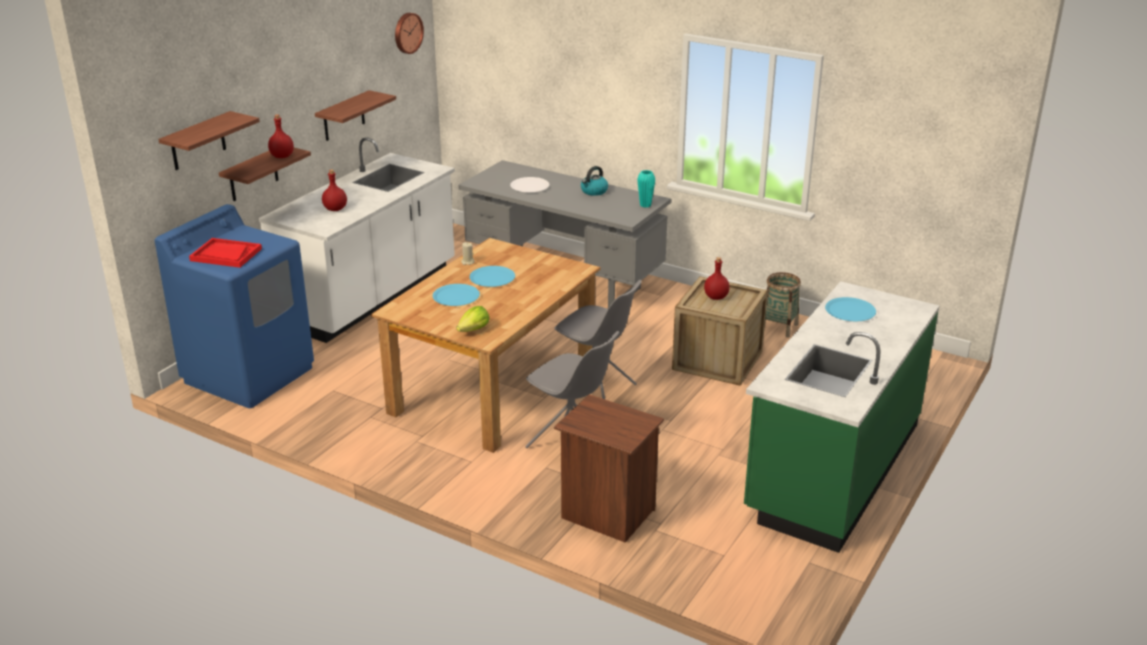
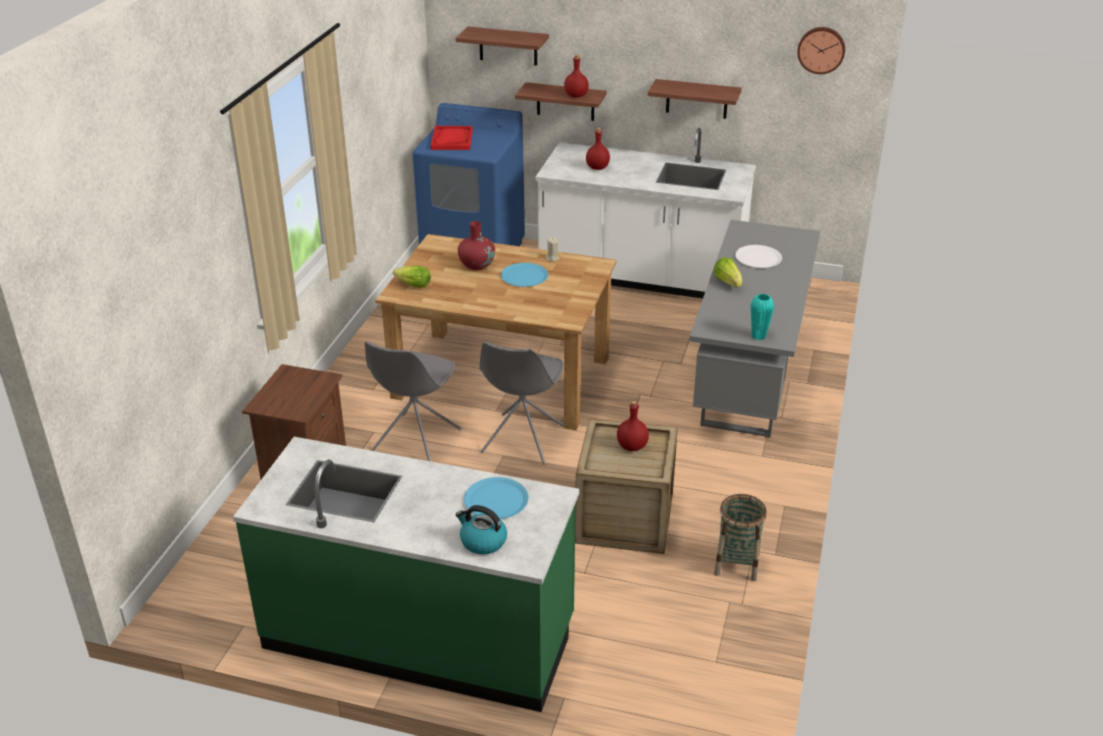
camera: 75 degrees right, 5 degrees up
(456, 296) = (477, 265): blue plate -> red vase
(561, 202) = (728, 282): none -> lettuce
(594, 191) = (773, 298): kettle -> kettle (482, 541)

